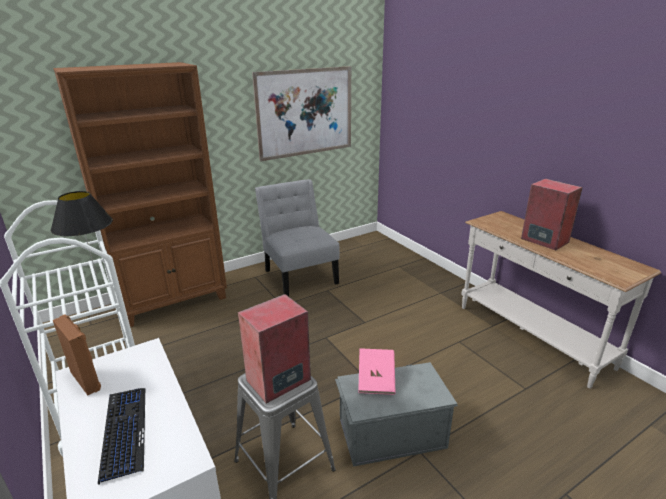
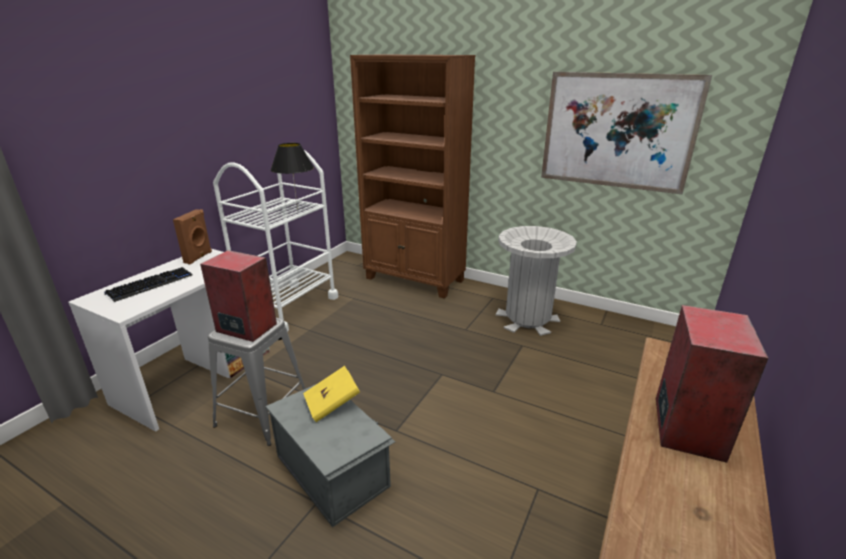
camera: 60 degrees right, 0 degrees up
(299, 275) = (528, 319): grey chair -> grey trash can
(376, 380) = (332, 404): pink book -> yellow book

